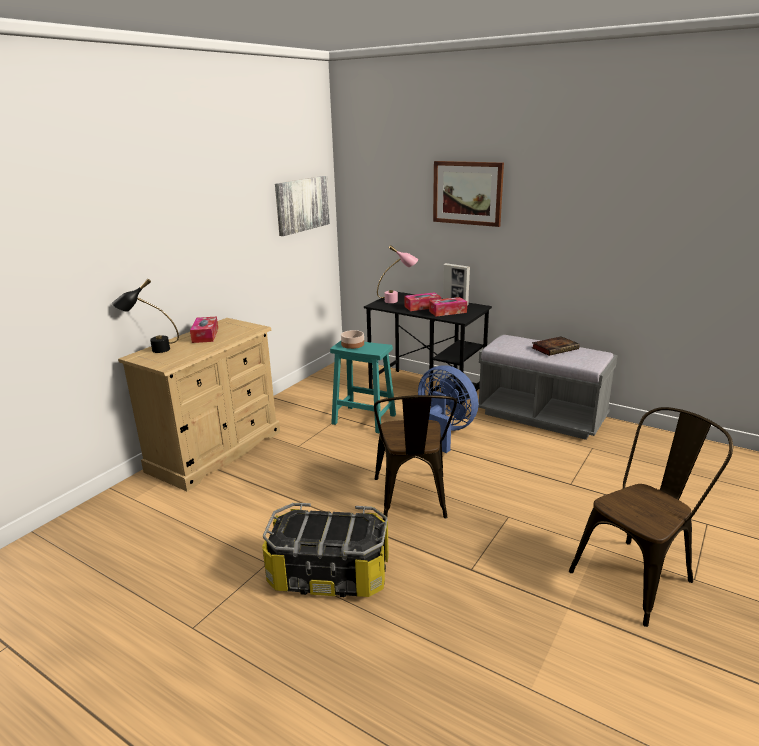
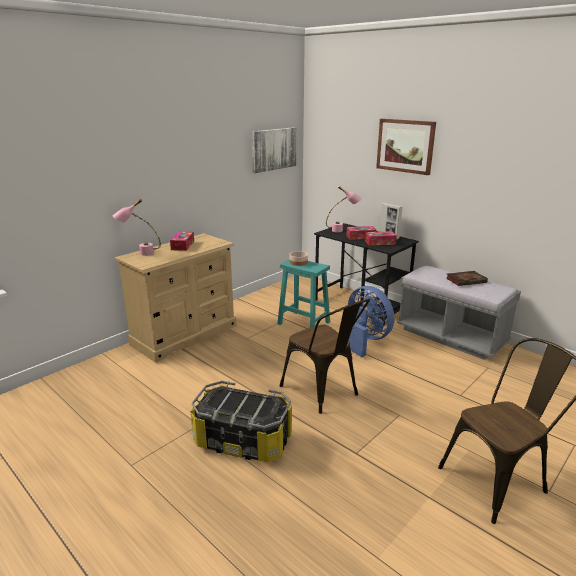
camera: 10 degrees right, 0 degrees up
(152, 351) = (140, 253): black table lamp -> pink table lamp
(412, 501) = (324, 392): brown chair -> brown chair turned 45 degrees counterclockwise

